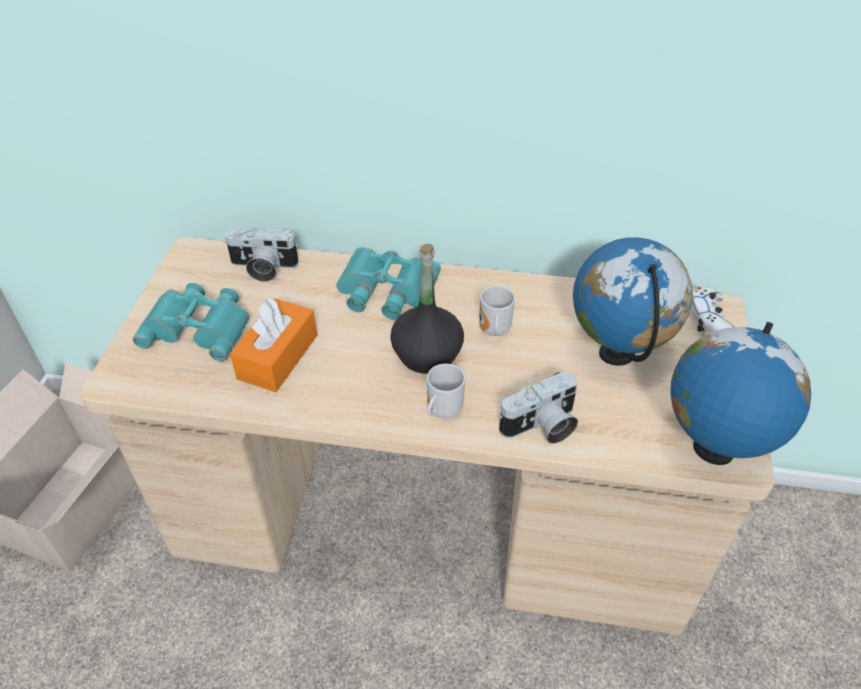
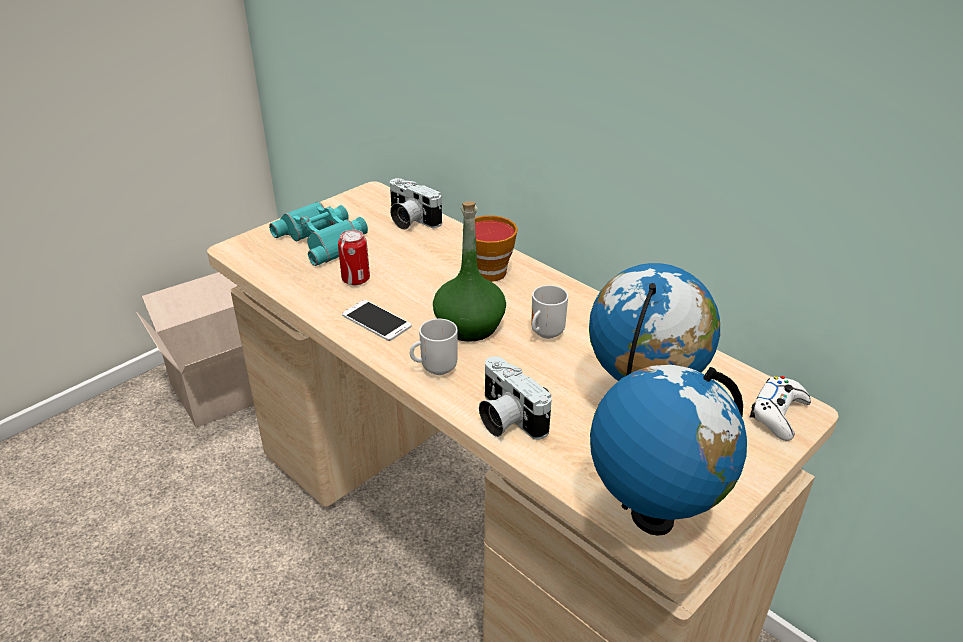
camera: 35 degrees right, 10 degrees down
(278, 357) = (356, 279): orange tissue box -> can
(342, 390) = (376, 321): none -> phone
(385, 291) = (486, 270): turquoise binoculars -> cup
(426, 354) = (469, 326): black bottle -> green bottle
(541, 427) = (506, 419): camera -> camera turned 45 degrees clockwise

